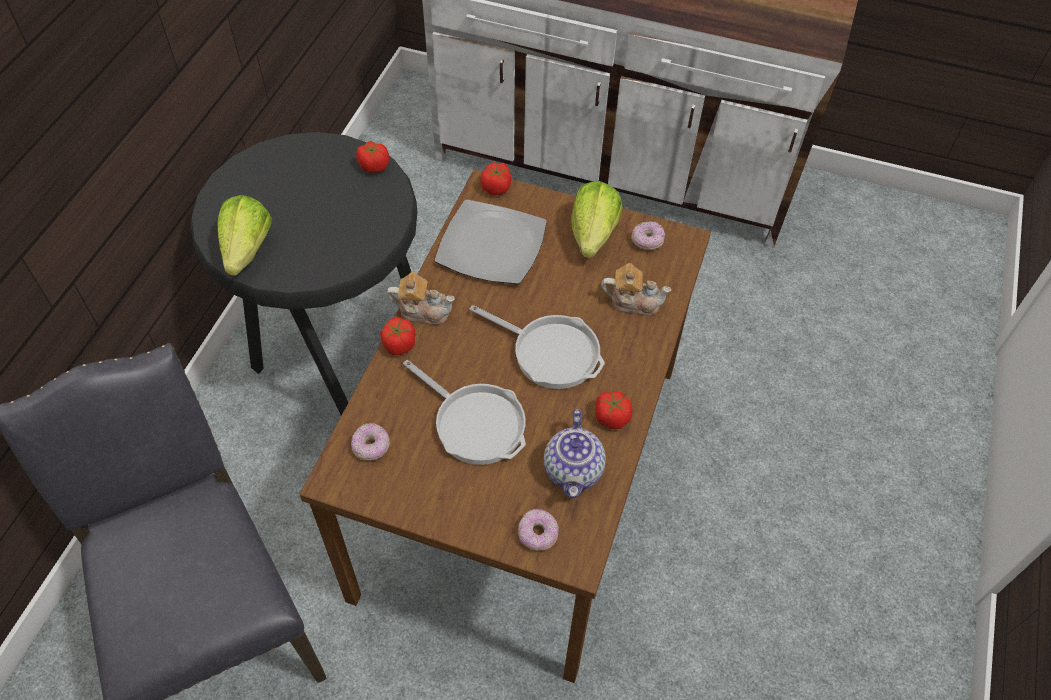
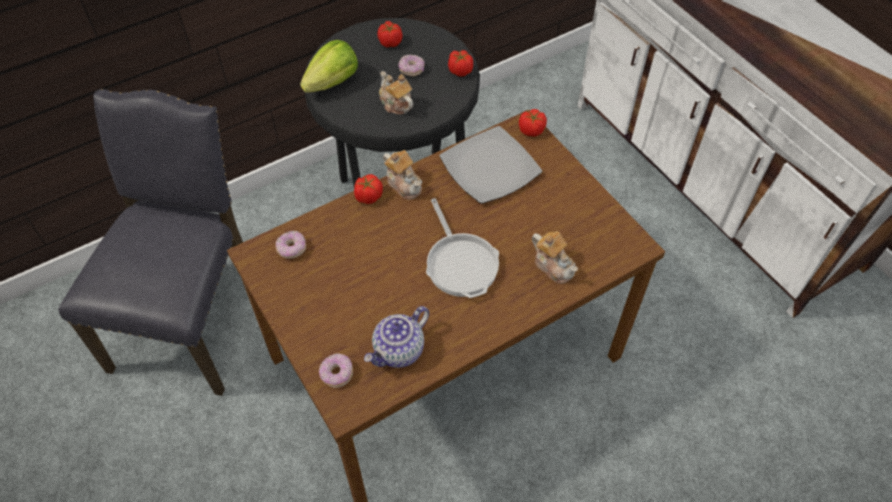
camera: 40 degrees right, 0 degrees up
(339, 235) = (395, 104): none -> teapot
(475, 422) = (367, 276): frying pan -> none
(593, 235) = (570, 202): lettuce -> none
(611, 417) = (459, 333): tomato -> tomato (390, 42)
(647, 241) = (606, 229): donut -> donut (411, 70)

